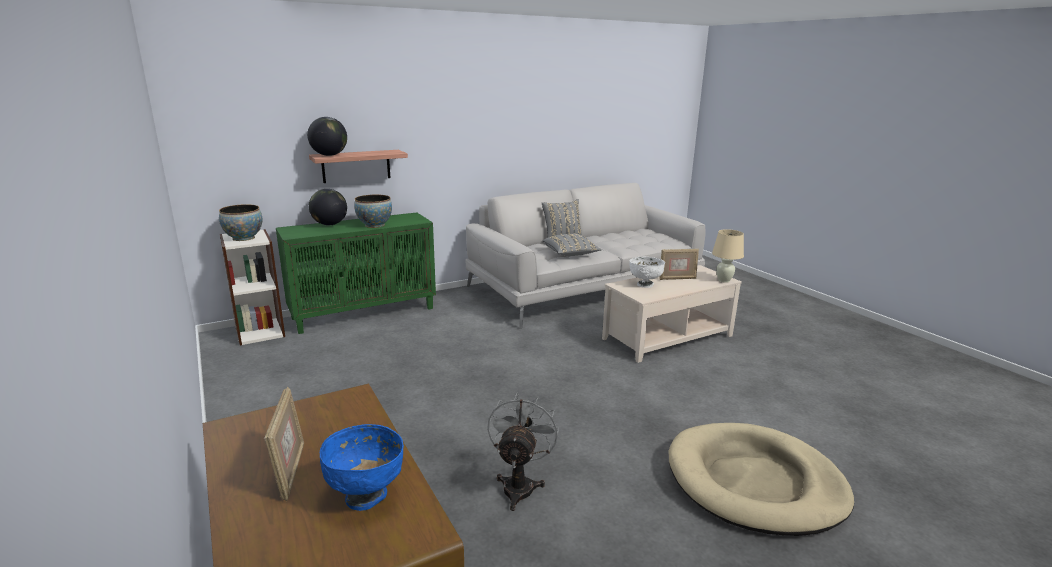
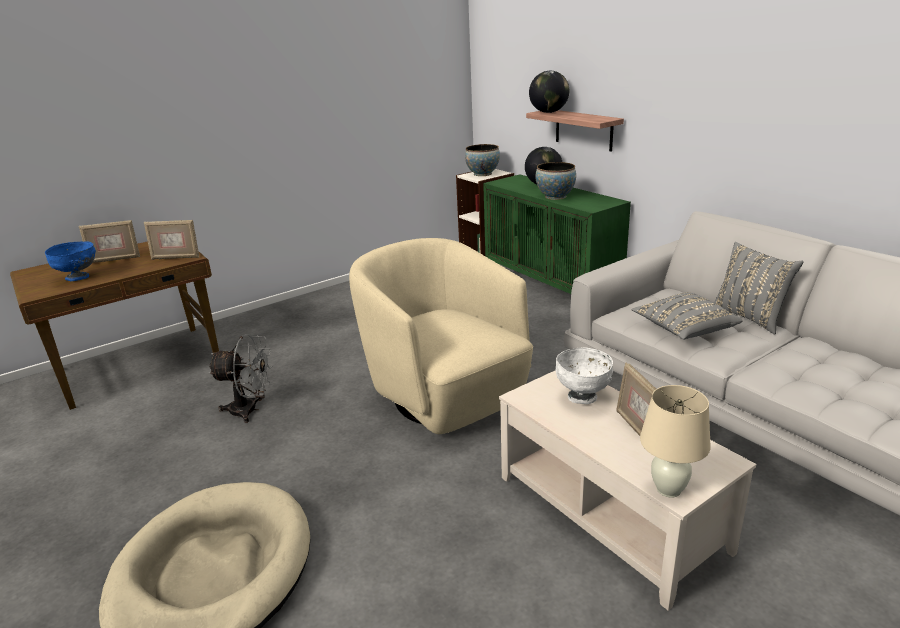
camera: 85 degrees right, 5 degrees up
(344, 407) = (176, 257): none -> picture frame
(530, 374) = (445, 395): none -> beige armchair

